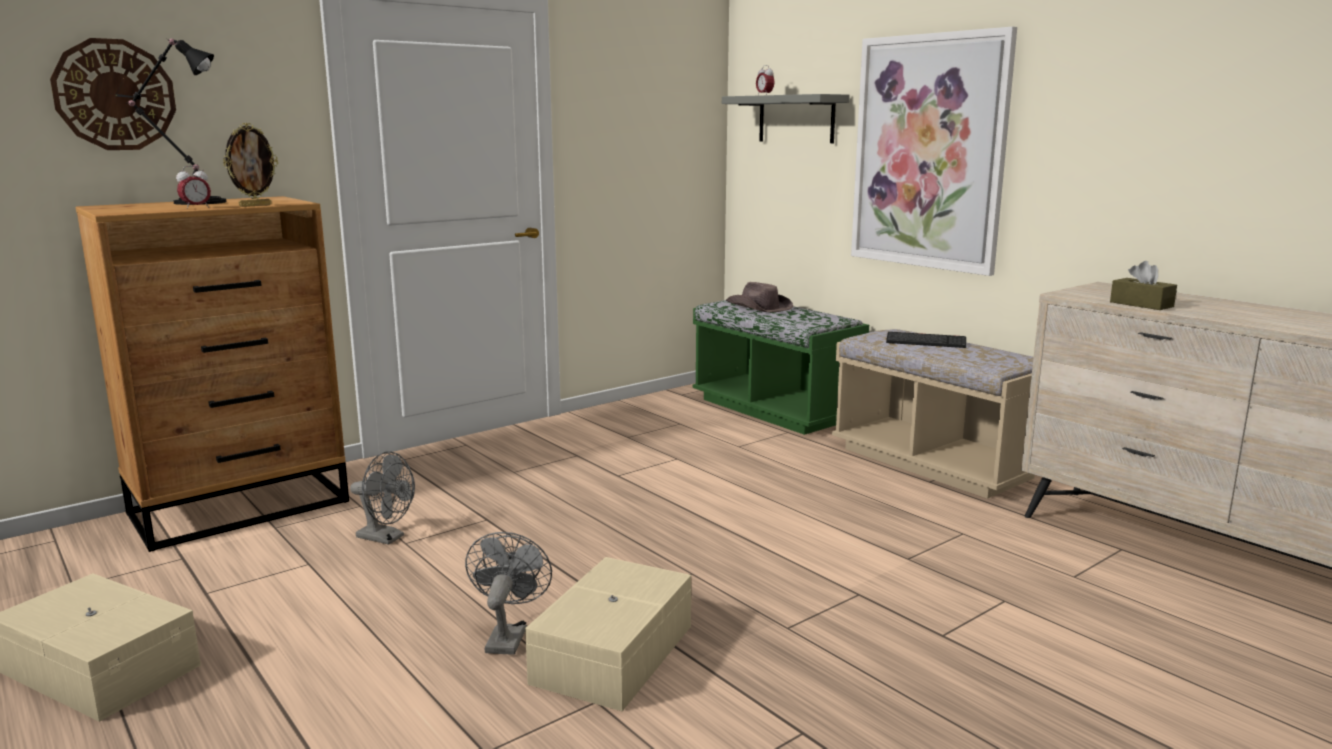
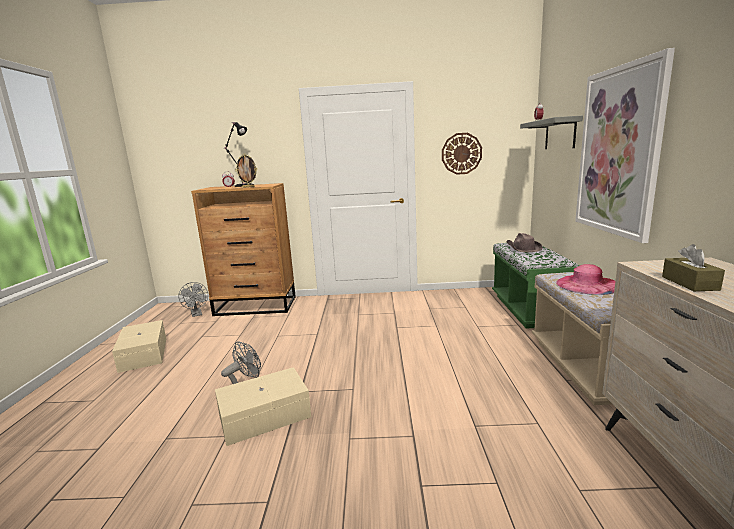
camera: 40 degrees right, 0 degrees up
(115, 95) = (223, 145): wall clock -> wall clock (461, 153)
(386, 538) = (275, 331): grey fan -> grey fan (197, 314)
(925, 342) = (587, 284): keyboard -> pink hat

